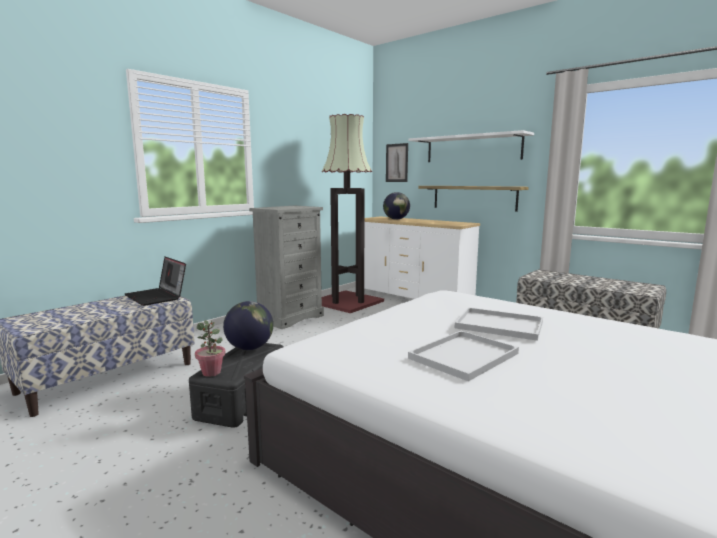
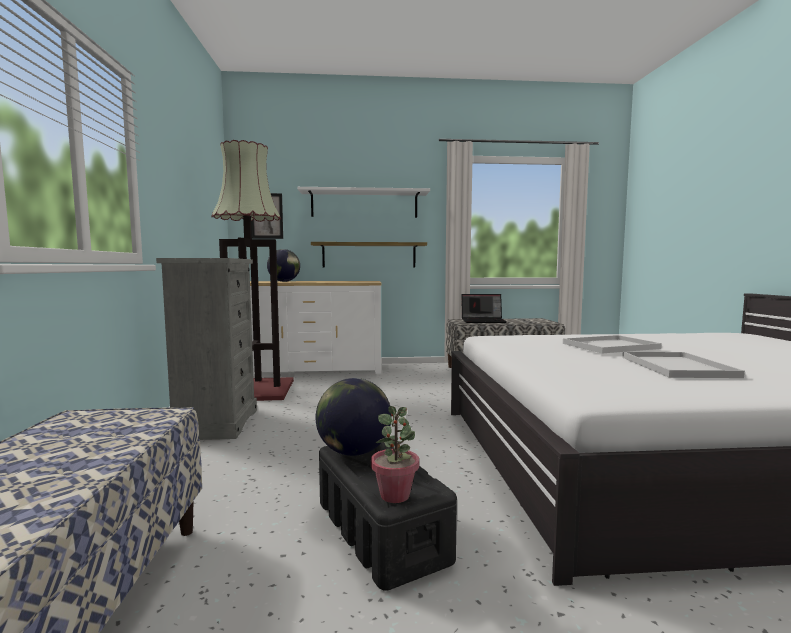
camera: 45 degrees left, 5 degrees down
(157, 297) = (113, 418): laptop -> laptop (483, 321)

